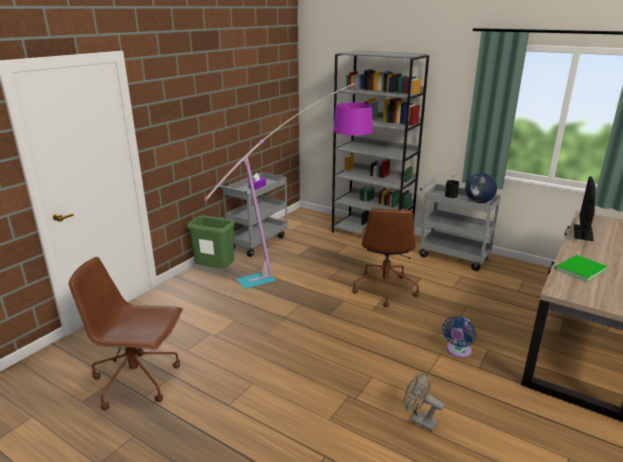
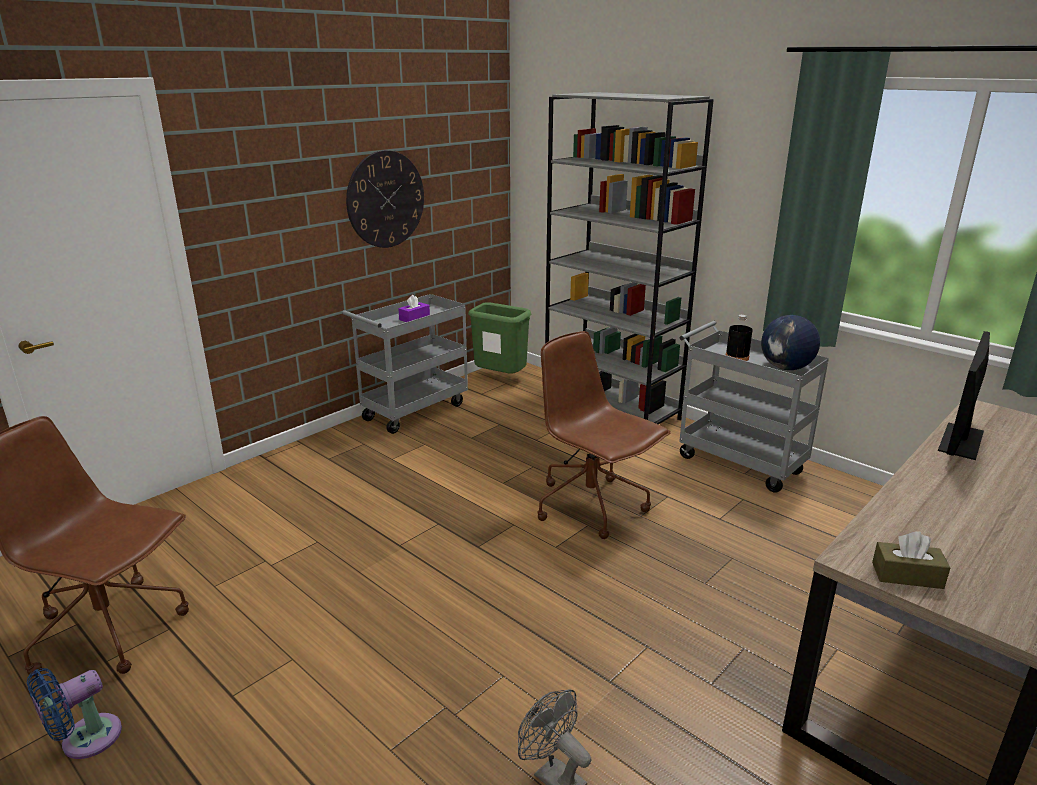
camera: 10 degrees right, 0 degrees up
(215, 271) = (326, 453): green trash can -> green trash can (501, 379)
(238, 116) = (385, 199): none -> wall clock
(309, 265) = (482, 457): floor lamp -> none
(384, 288) = (594, 508): brown office chair -> brown office chair turned 120 degrees clockwise
(457, 351) = (682, 645): blue fan -> blue fan (85, 740)
(578, 269) = (919, 516): green book -> none
(584, 296) = (907, 575): none -> brown tissue box

